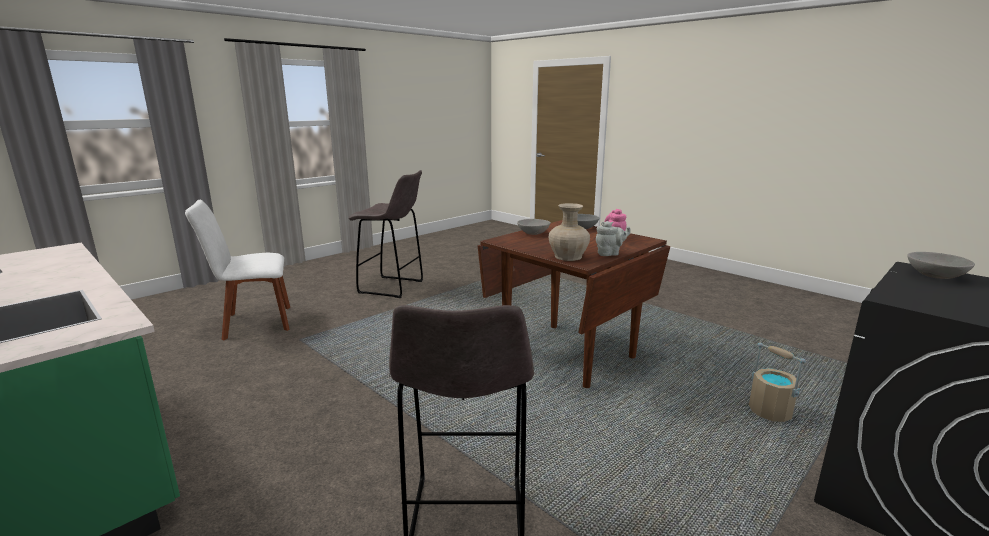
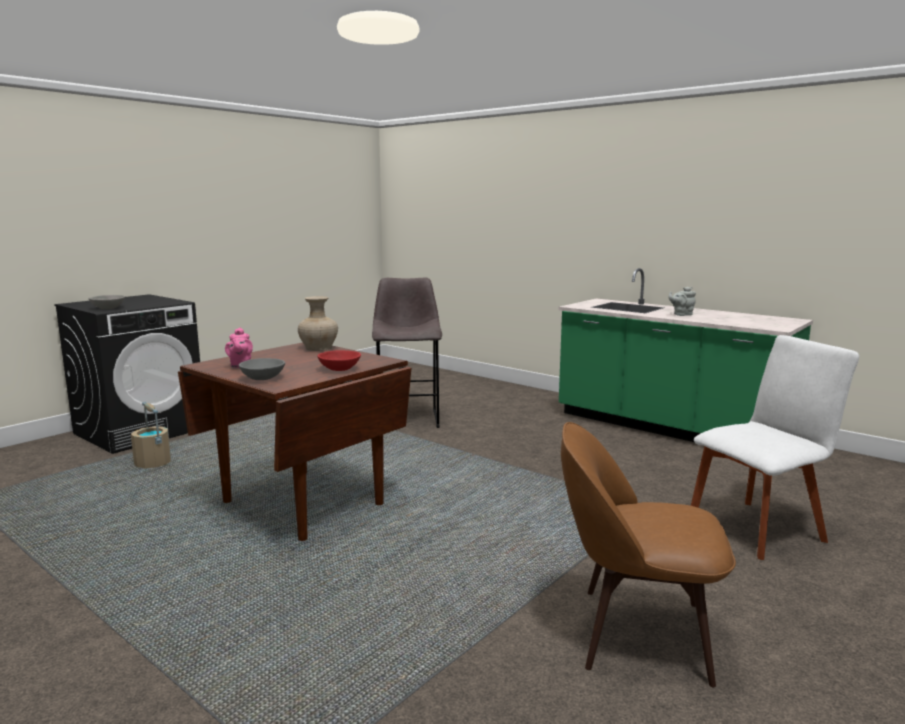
camera: 175 degrees right, 5 degrees down
(393, 287) = (636, 633): grey stool -> brown chair
(533, 233) = (340, 369): grey bowl -> red bowl
(610, 254) = (273, 351): grey teapot -> grey teapot (681, 314)

